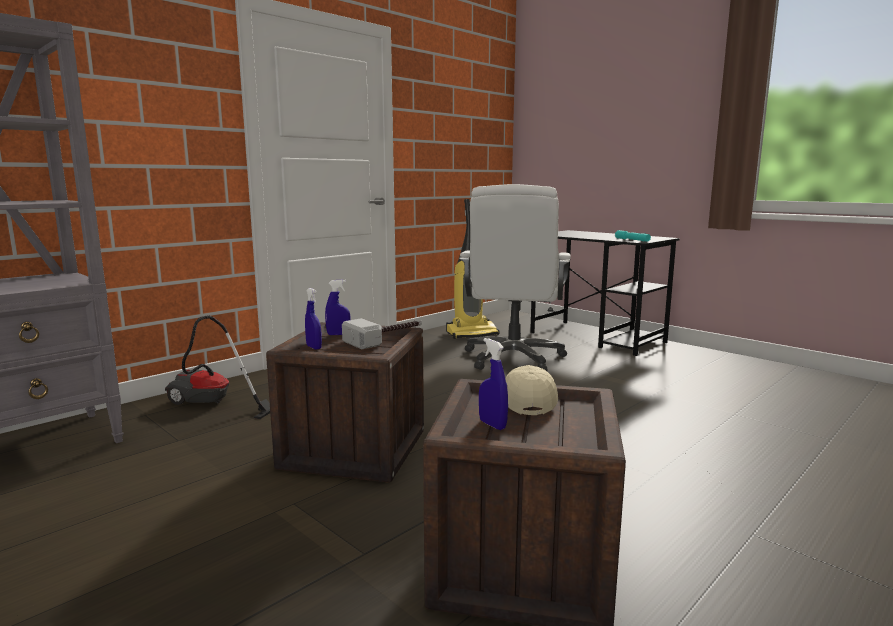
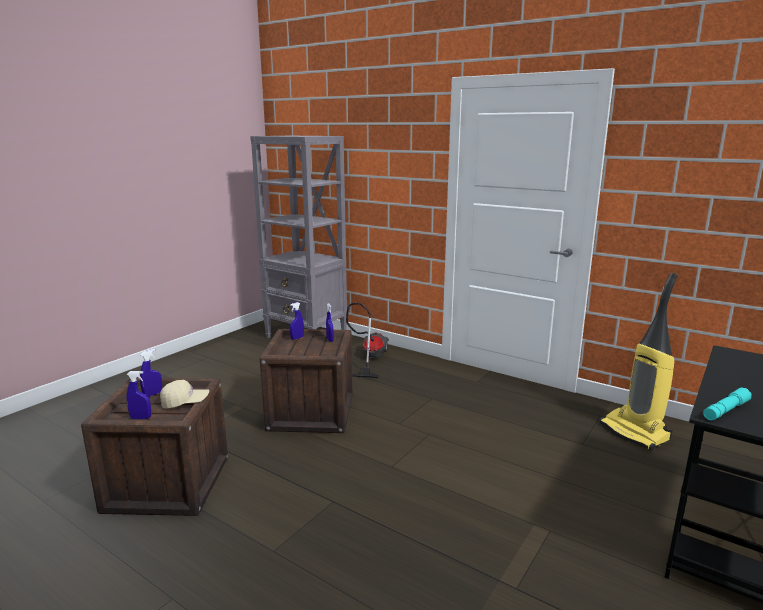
camera: 80 degrees right, 5 degrees up
(387, 339) = (322, 354): hammer -> none
(514, 358) = (559, 466): white office chair -> none
(581, 425) = (141, 418): none -> blue spray bottle

